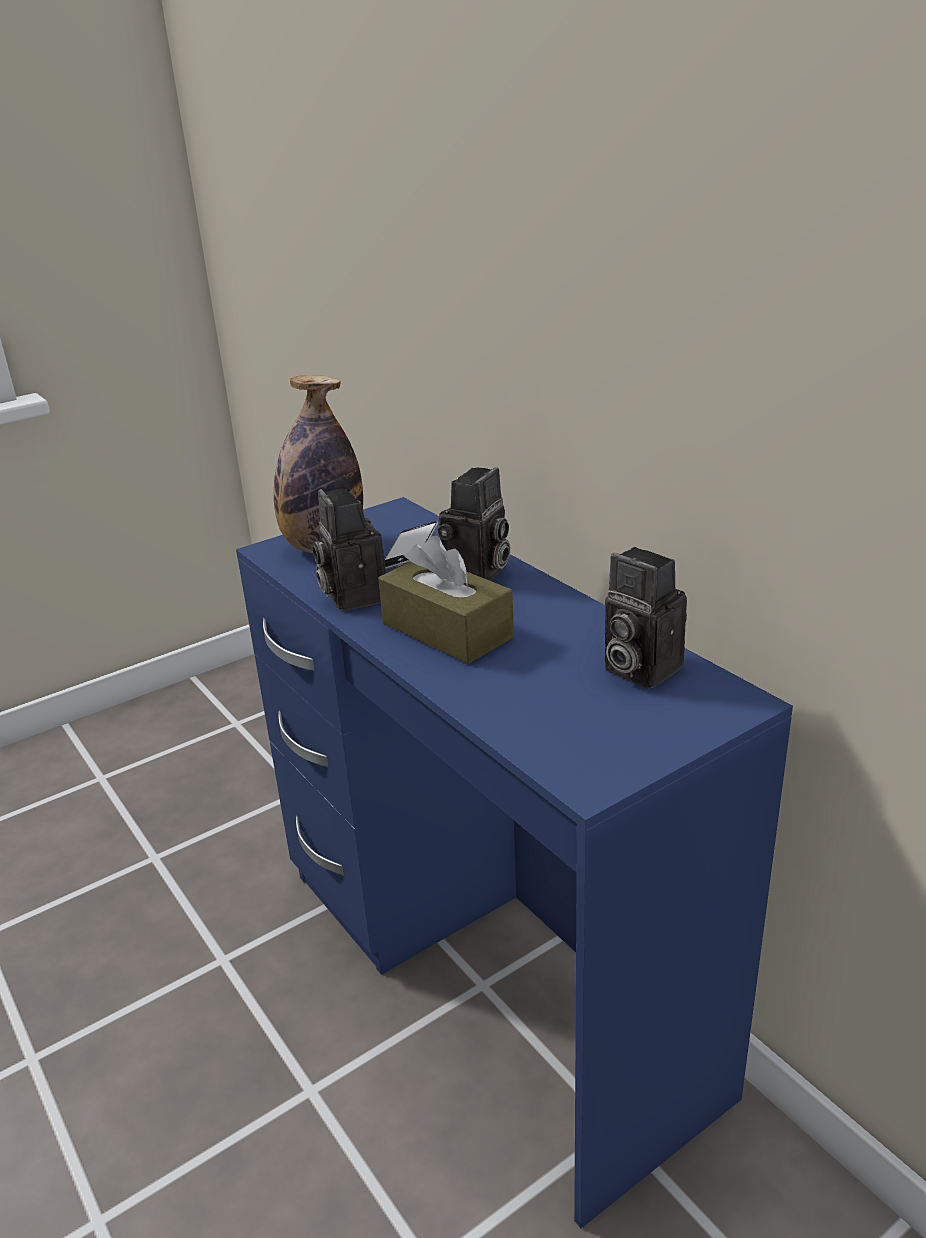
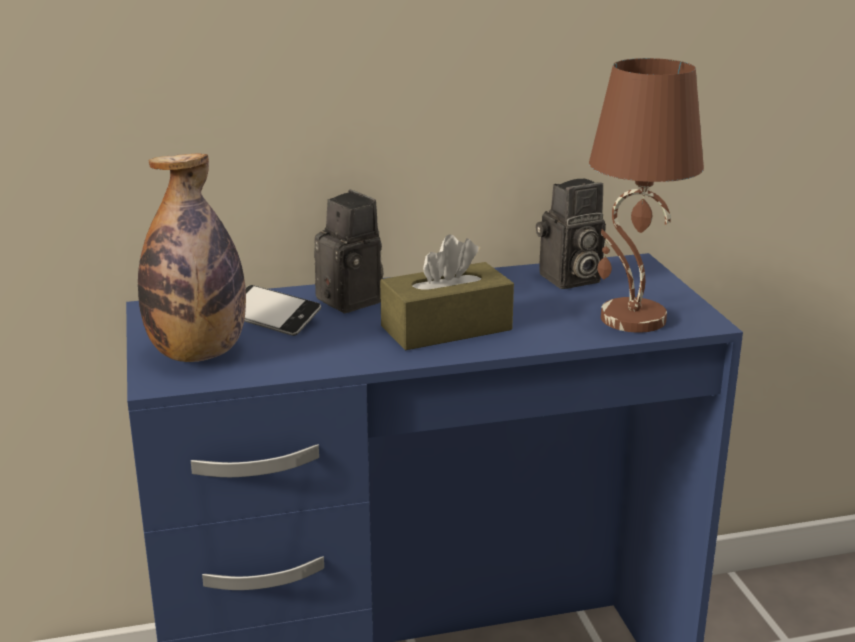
camera: 70 degrees left, 5 degrees down
(352, 595) = (330, 355): camera -> none
(555, 729) = (630, 319): none -> brown table lamp

